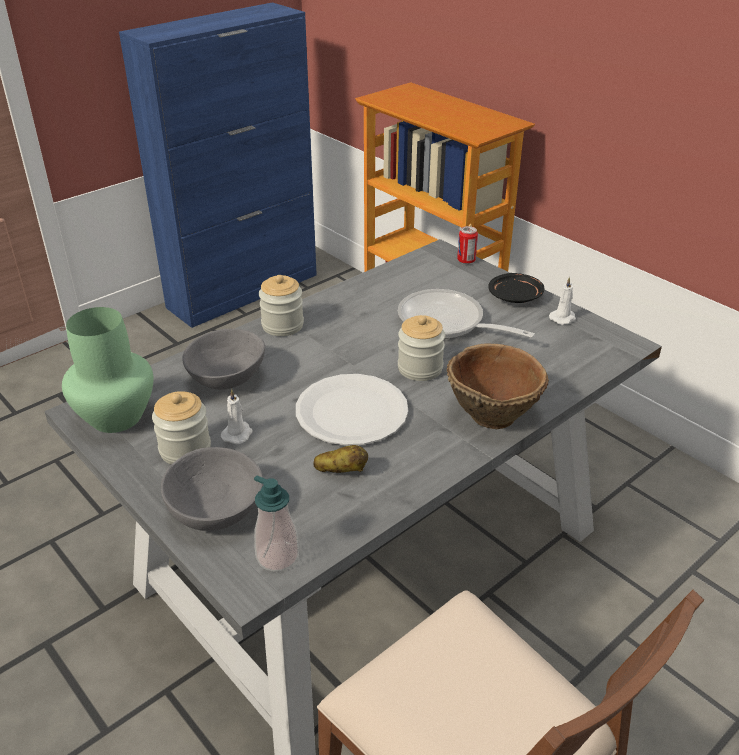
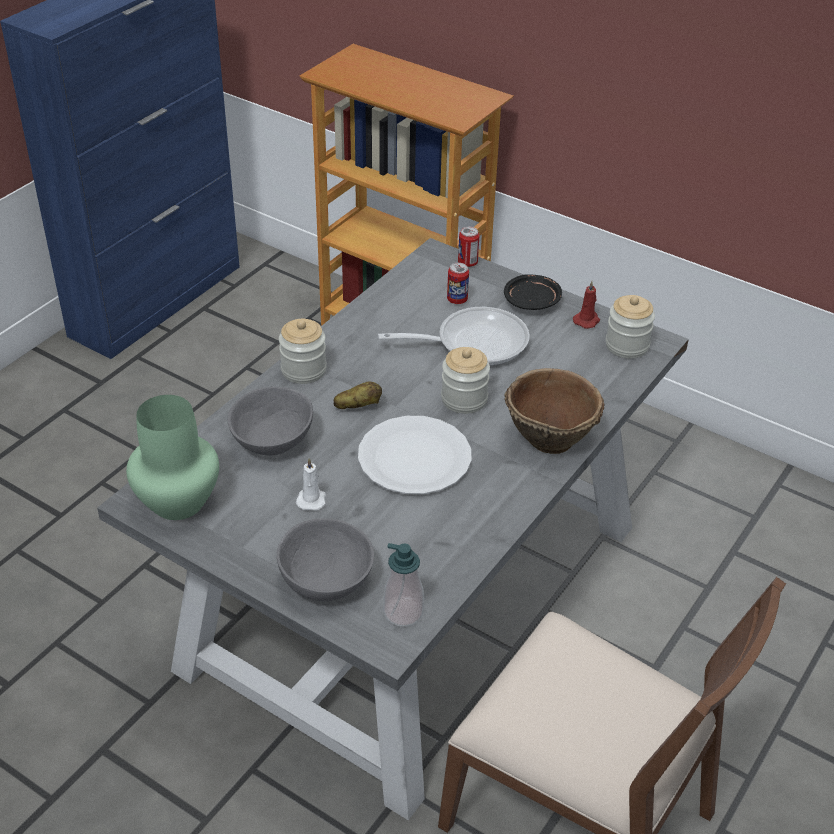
camera: 15 degrees left, 5 degrees up
(185, 449) = (267, 524): jar -> jar (627, 345)
(341, 471) = (428, 520): potato -> potato (358, 406)
(445, 287) = (457, 300): none -> can
(447, 323) = (473, 343): frying pan -> frying pan turned 150 degrees clockwise
(563, 318) = (587, 320): white candle -> red candle

